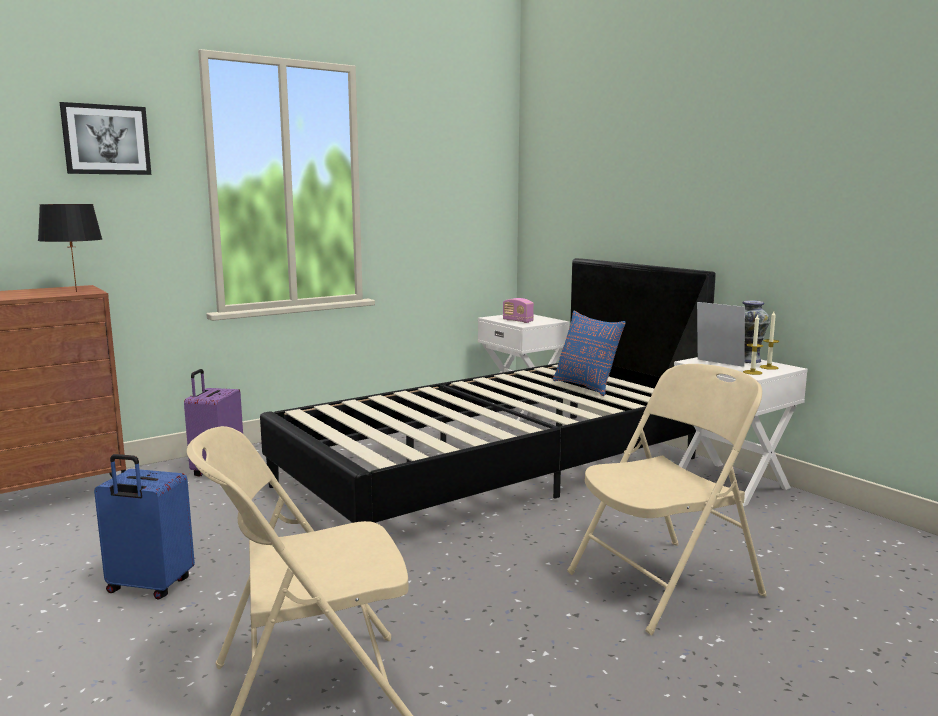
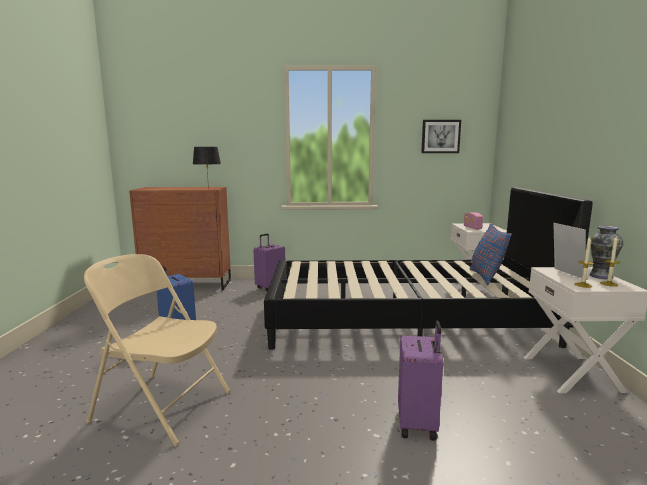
camera: 35 degrees right, 0 degrees up
(106, 140) = (236, 115): picture -> picture (440, 136)
(664, 584) = (418, 424): beige chair -> purple suitcase

